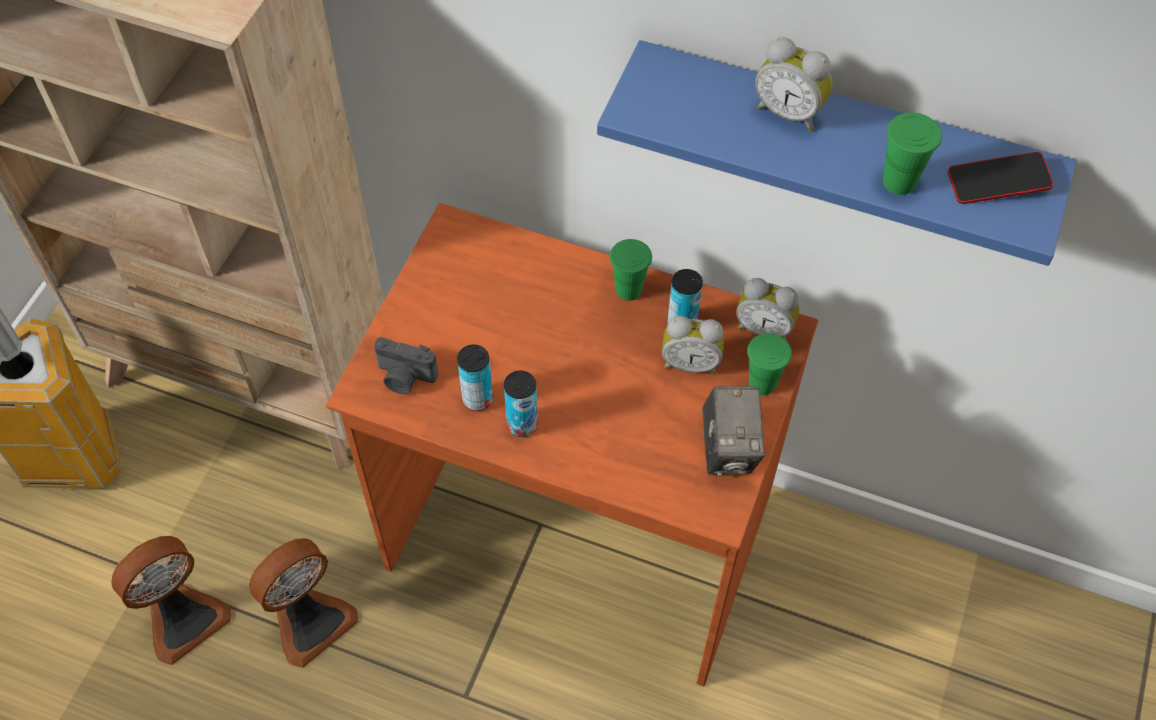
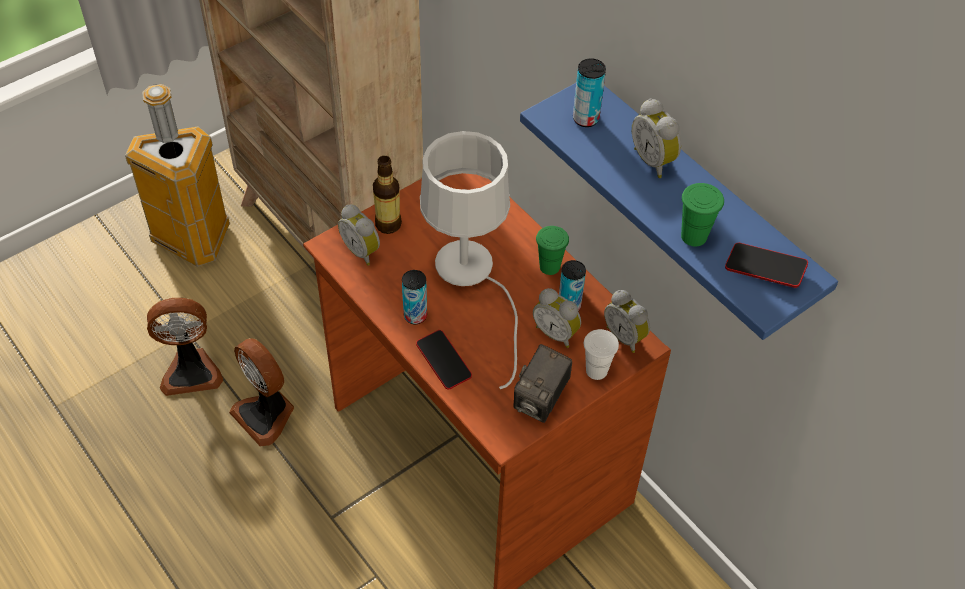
camera: 30 degrees right, 5 degrees down
(310, 620) = (266, 415): fan -> fan turned 60 degrees clockwise
(404, 377) = (362, 250): camera -> alarm clock
(411, 331) = (388, 224): none -> bottle
(477, 399) = (398, 286): can -> can (585, 119)
(556, 350) = (472, 281): none -> white table lamp
(593, 462) = (444, 362): none -> phone
(762, 383) = (596, 370): green cup -> white cup

